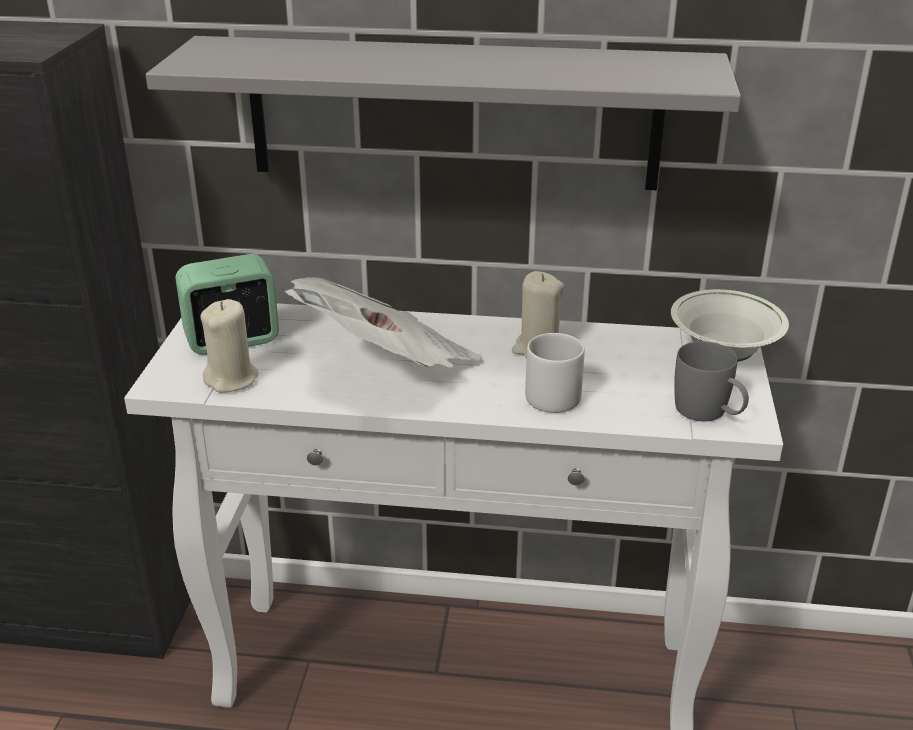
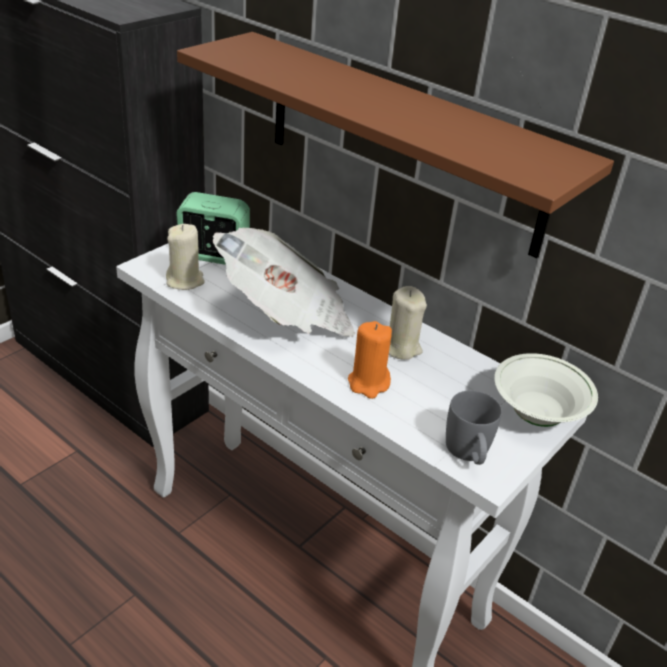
camera: 30 degrees right, 5 degrees up
(453, 113) = (402, 142): grey shelf -> brown shelf
(548, 395) = (368, 383): grey mug -> orange candle

